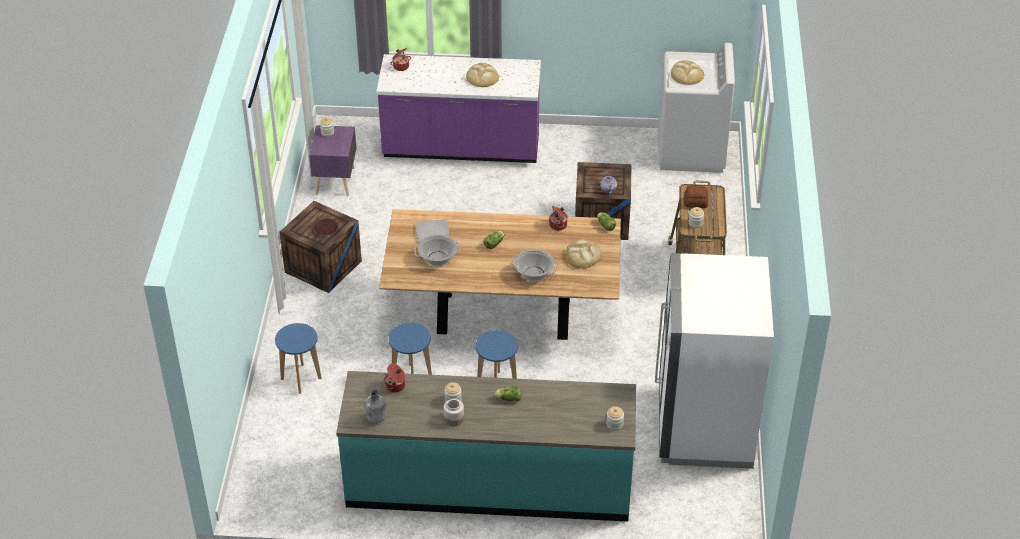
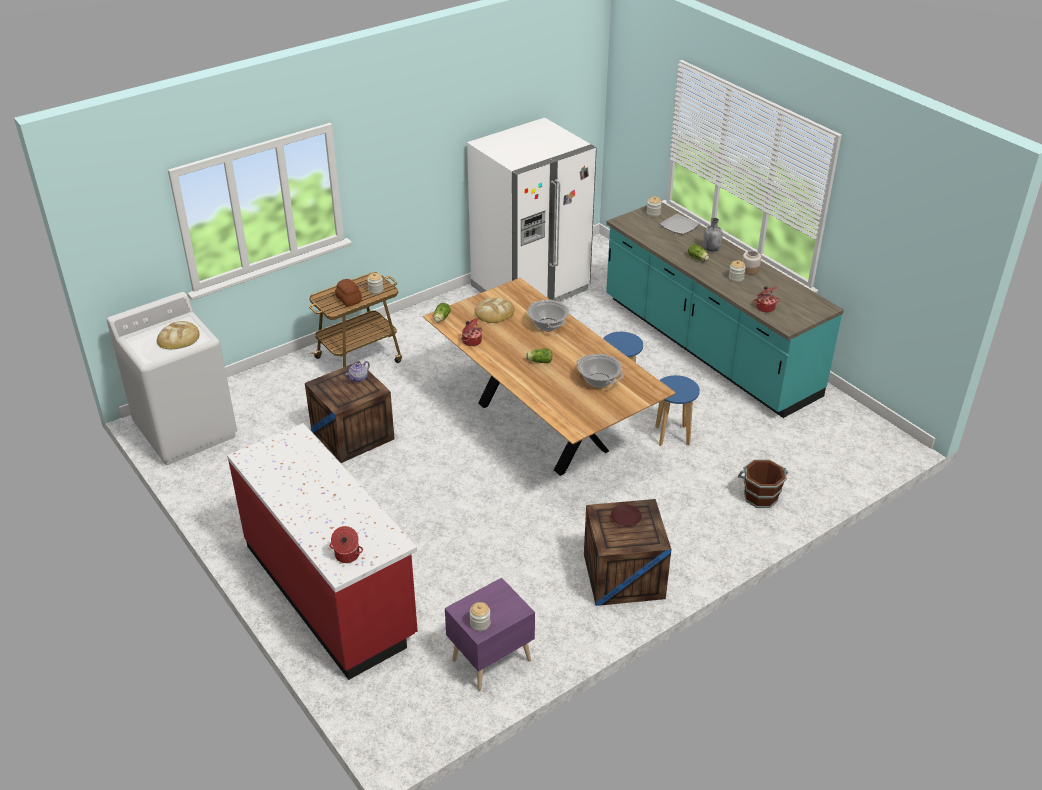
camera: 130 degrees left, 5 degrees down
(301, 379) = (760, 496): blue stool -> brown bucket
(376, 419) = (804, 299): grey bottle -> grey bottle (711, 249)
(433, 232) = (571, 401): plate -> plate (679, 226)
(461, 149) = (331, 591): purple counter -> red counter
(482, 77) = (305, 478): bread -> none

